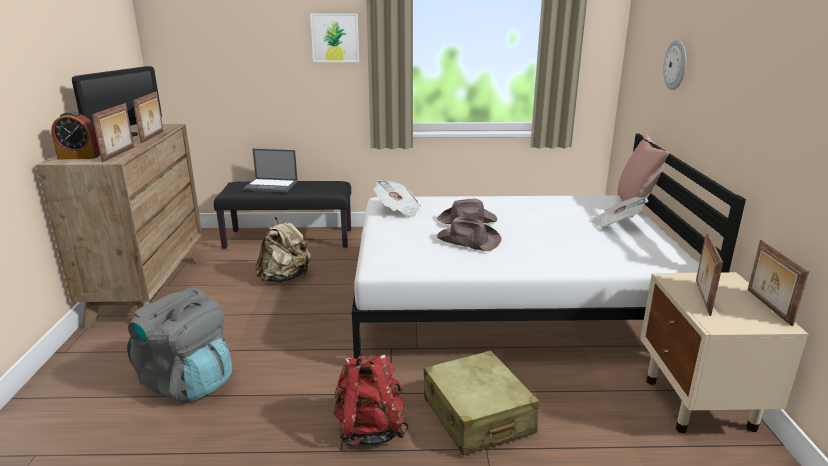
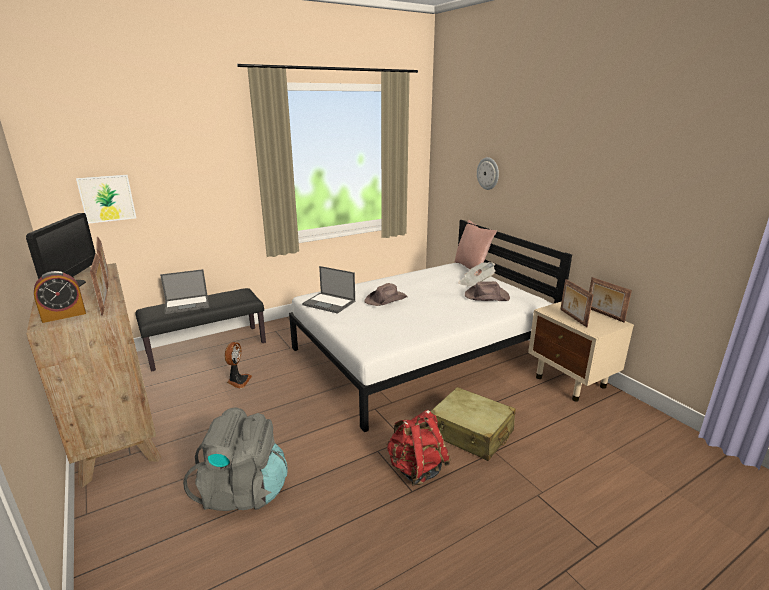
camera: 30 degrees left, 0 degrees up
(285, 278) = (238, 381): beige backpack -> fan
(335, 38) = (225, 168): picture -> picture (107, 198)
(398, 210) = (329, 303): newspaper -> laptop
(468, 240) = (404, 314): brown hat -> brown hat (486, 296)

